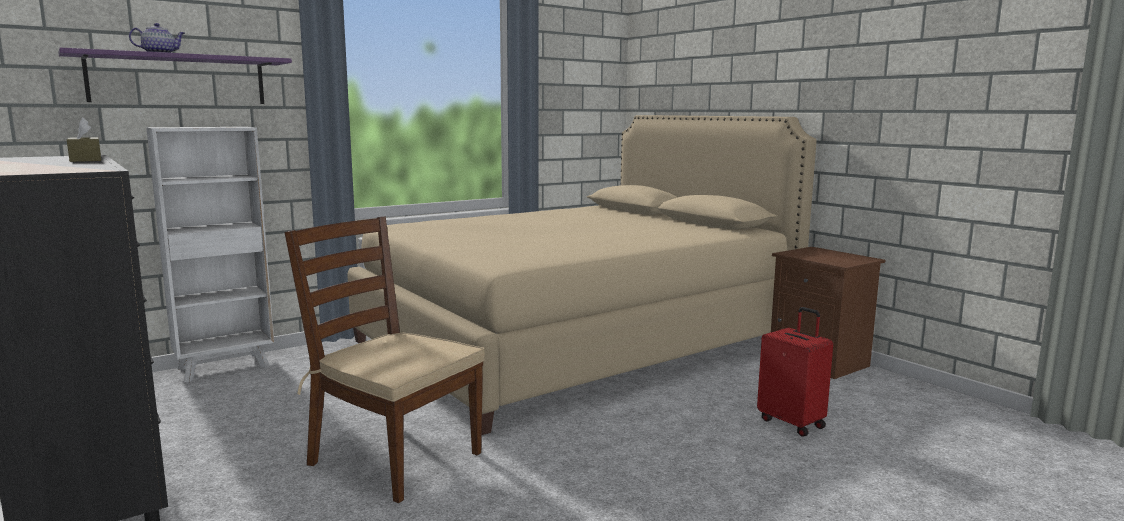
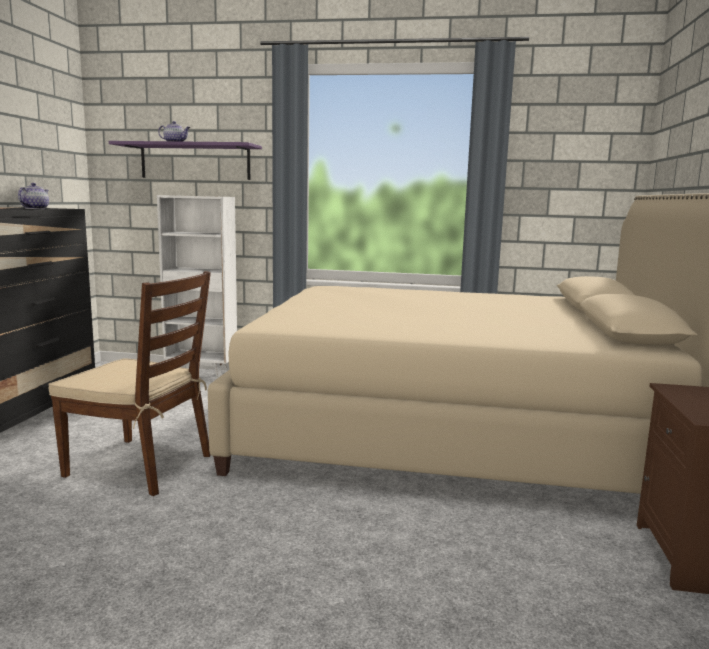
camera: 45 degrees right, 0 degrees up
(85, 159) = (35, 209): brown tissue box -> teapot
(394, 458) = (141, 465): brown chair -> brown chair turned 120 degrees clockwise
(792, 423) = (486, 605): red suitcase -> none

